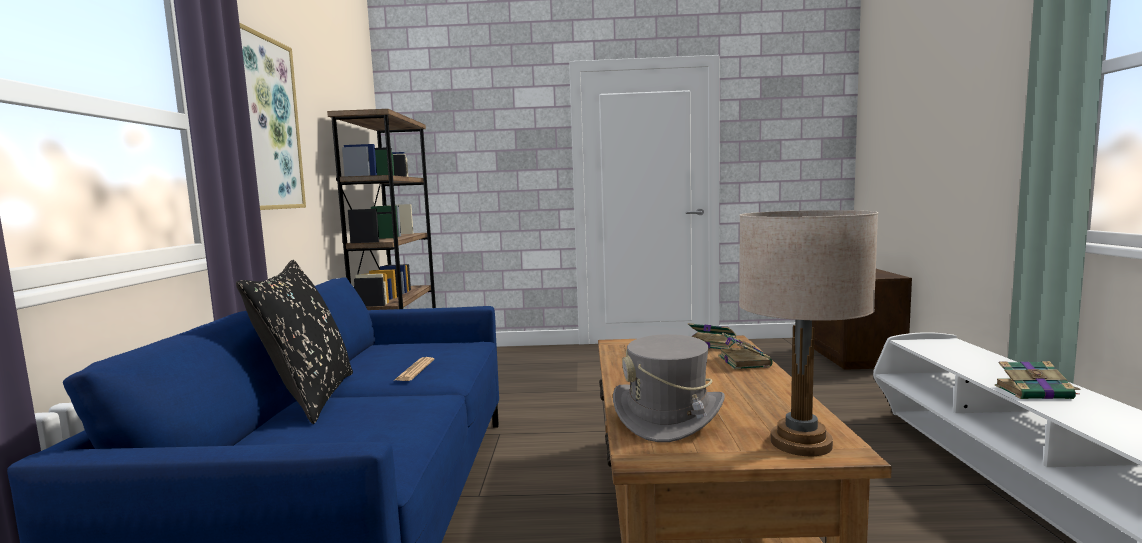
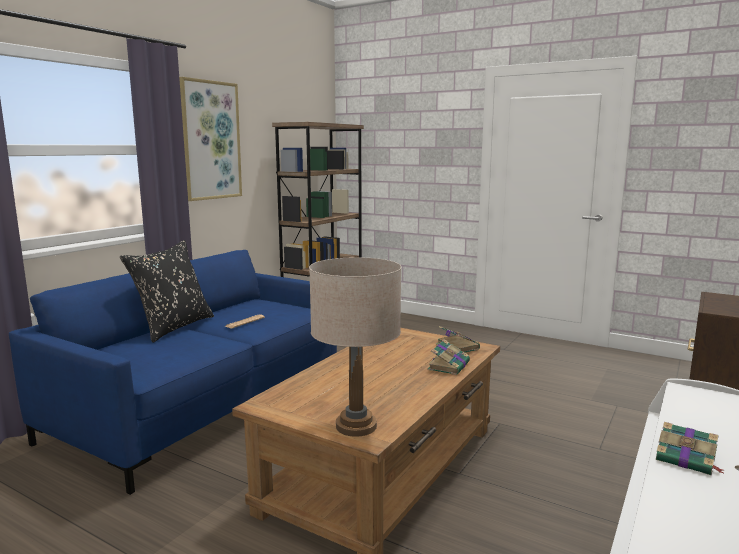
camera: 30 degrees right, 5 degrees up
(668, 416) = (319, 388): grey hat -> none

